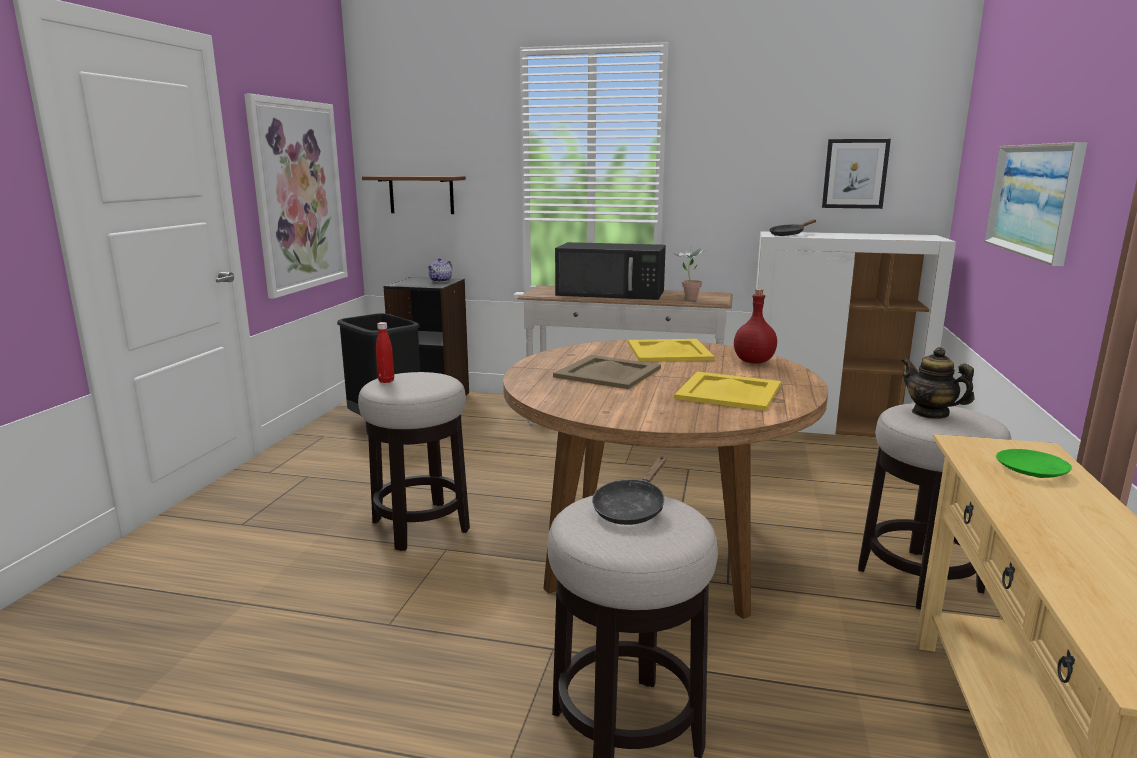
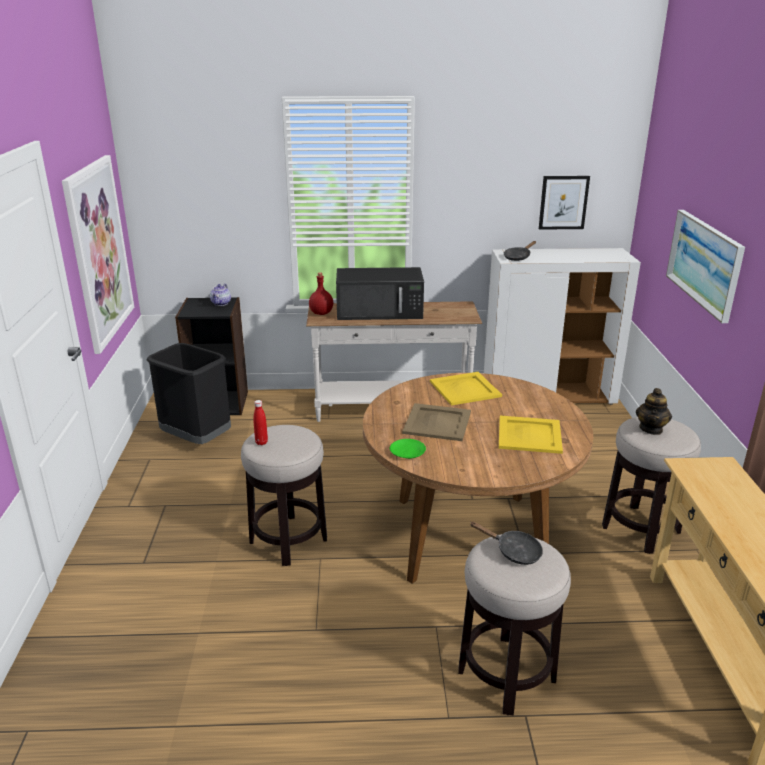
camera: 15 degrees left, 10 degrees up
(421, 194) = (193, 225): brown shelf -> none
(631, 508) = (514, 551): black frying pan -> black frying pan turned 75 degrees counterclockwise
(688, 298) = (445, 314): potted plant -> none
(753, 361) = (529, 395): red bottle -> red bottle (321, 313)
(930, 413) = (651, 429): teapot -> teapot turned 105 degrees counterclockwise
(1032, 471) = (726, 486): green plate -> green plate (408, 453)

